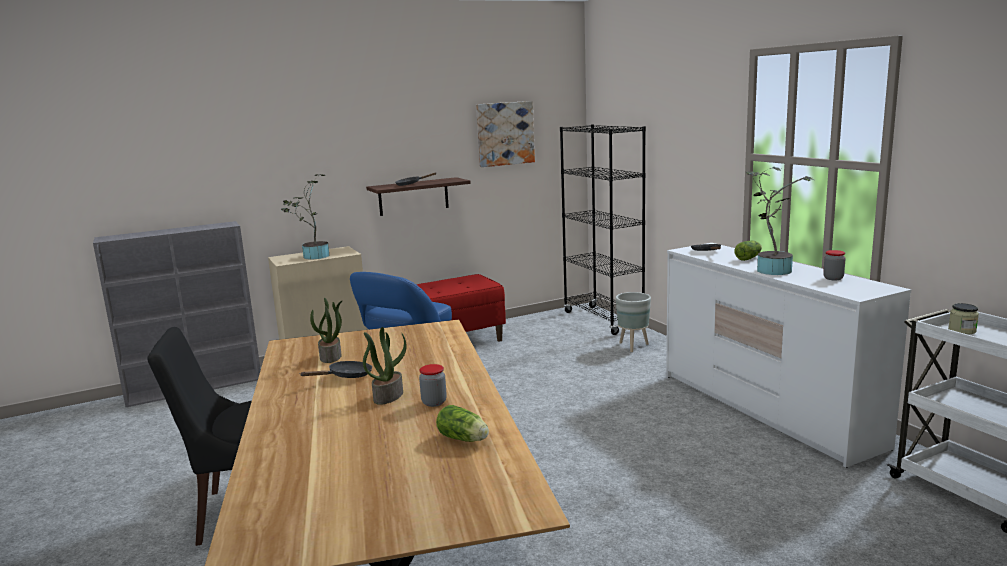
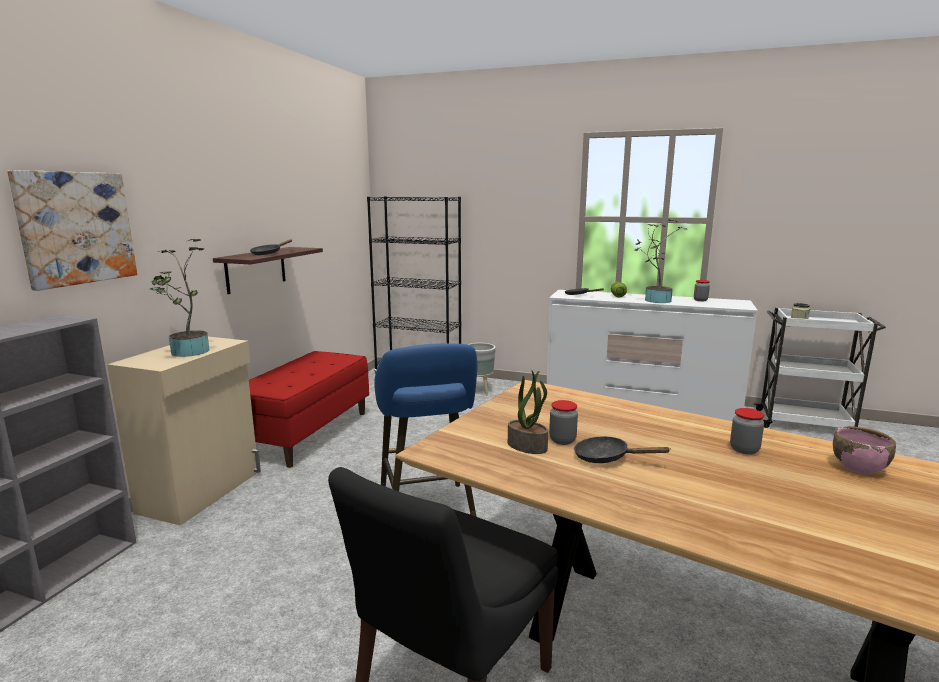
camera: 45 degrees left, 0 degrees up
(346, 376) = (607, 458): black frying pan -> black frying pan turned 75 degrees counterclockwise
(356, 360) = (562, 440): none -> jar
(388, 396) = (698, 459): potted plant -> none
(464, 439) = (858, 467): lettuce -> pink bowl
(505, 133) = (322, 201): picture -> picture (76, 228)

